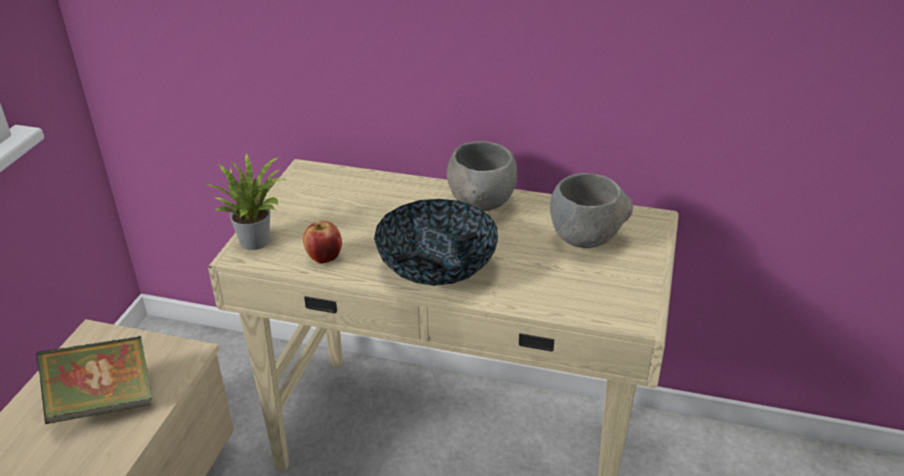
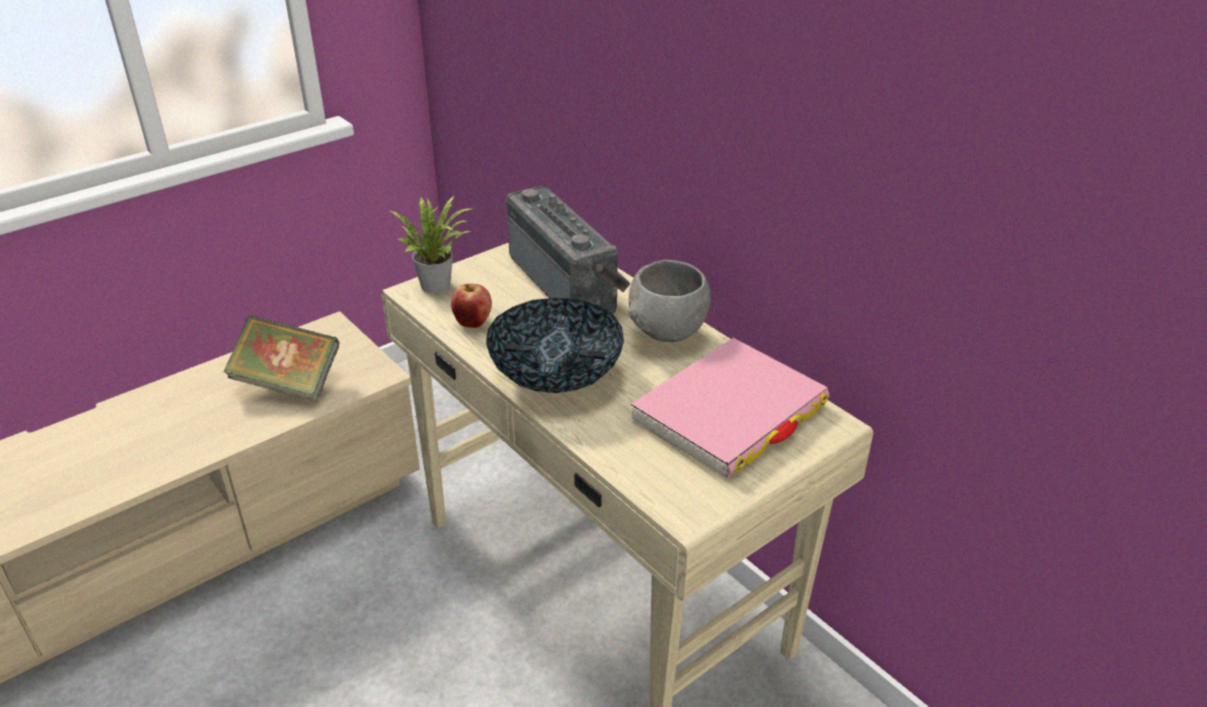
camera: 35 degrees right, 0 degrees up
(363, 196) = (568, 282): none -> radio
(586, 240) = (730, 413): grey bowl -> pink book

